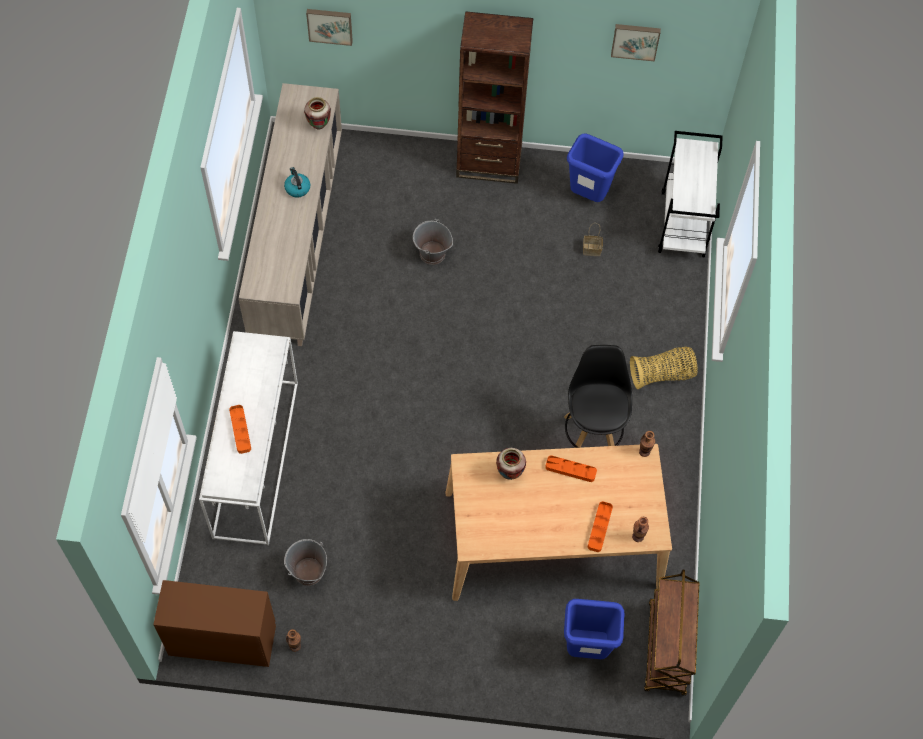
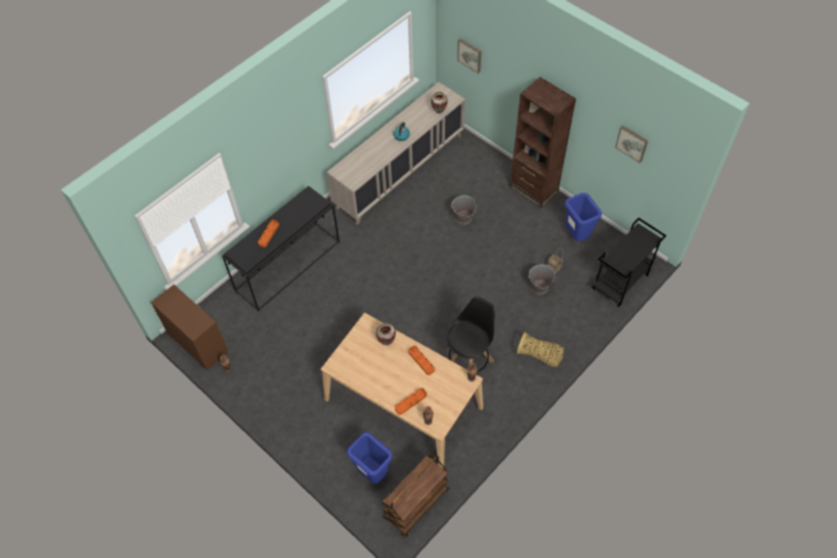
camera: 40 degrees right, 5 degrees down
(255, 458) = (288, 265): white console table -> black console table
(308, 572) = (265, 337): grey bucket -> grey bucket (539, 287)
(683, 224) = (620, 282): white cart -> black cart

